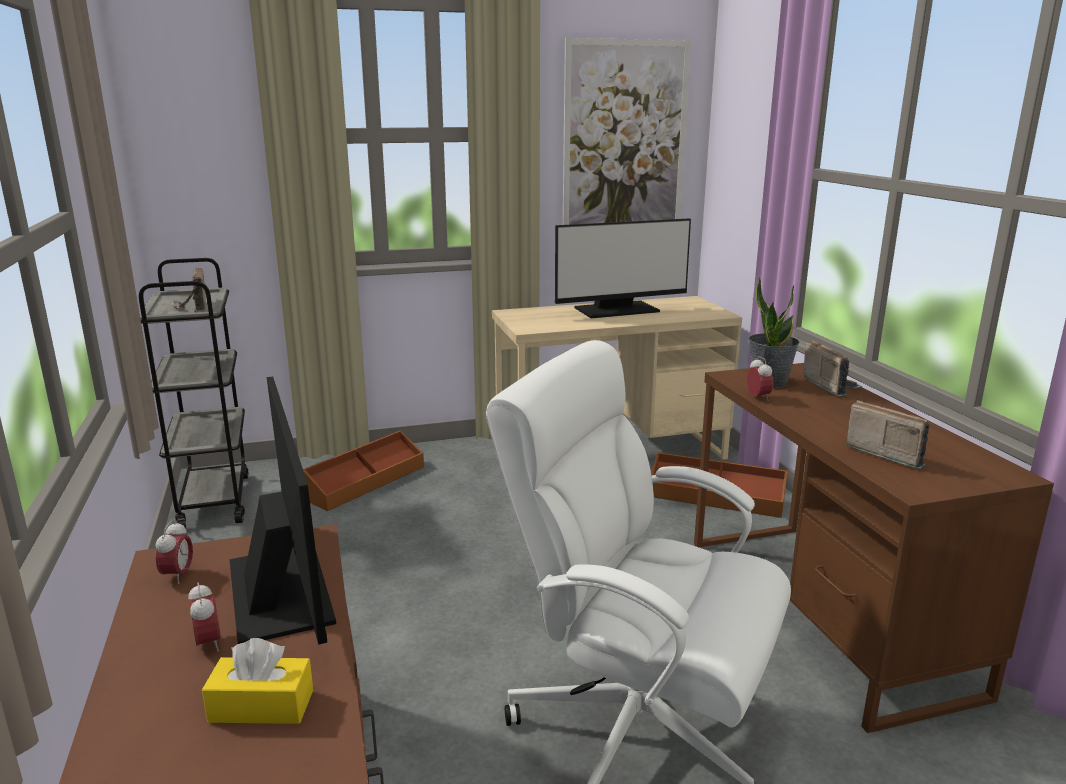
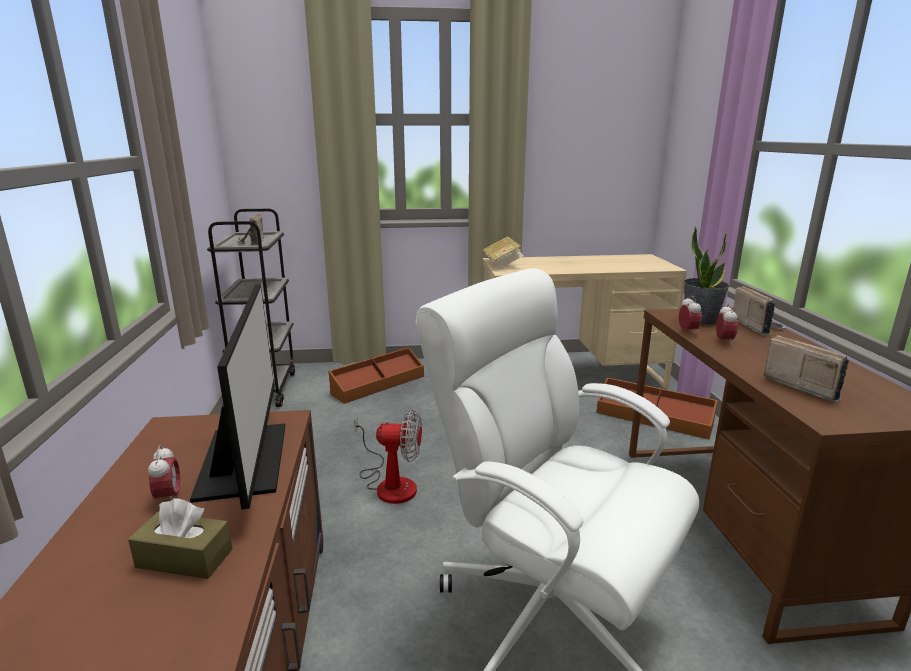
camera: 10 degrees right, 0 degrees up
(178, 575) = (173, 439): alarm clock -> alarm clock (724, 341)
(261, 706) = (184, 558): yellow tissue box -> brown tissue box
(414, 607) = (390, 483): none -> fan
(520, 317) = (502, 264): none -> book
(617, 310) = (582, 261): monitor -> none
(624, 141) = (597, 127): picture -> none

